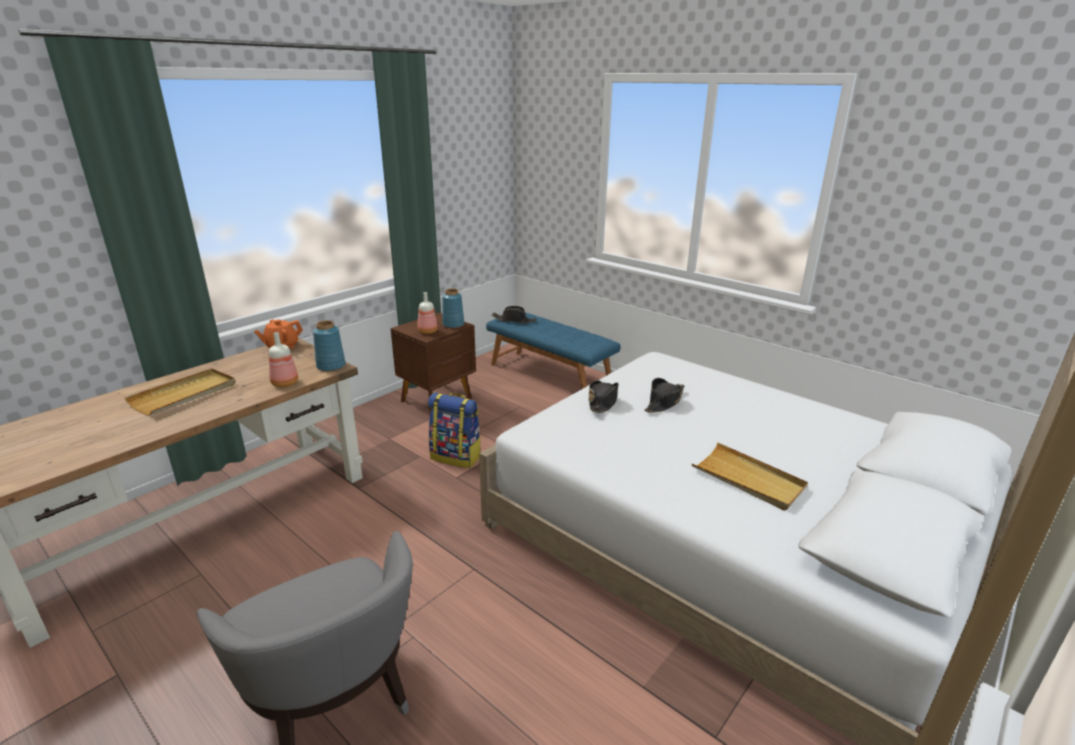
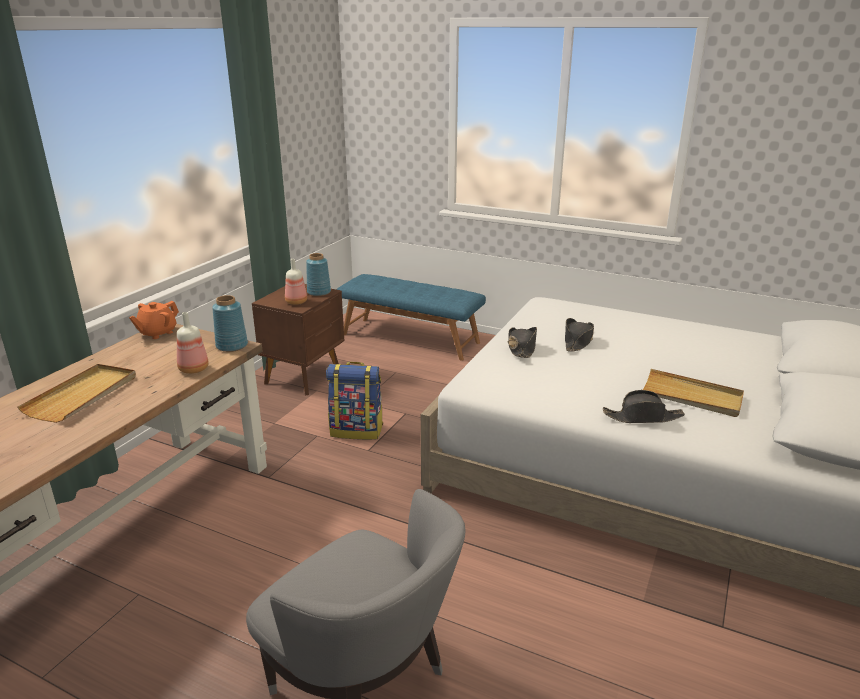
camera: 15 degrees left, 0 degrees up
(514, 320) = (366, 283): black hat -> black hat (642, 417)

